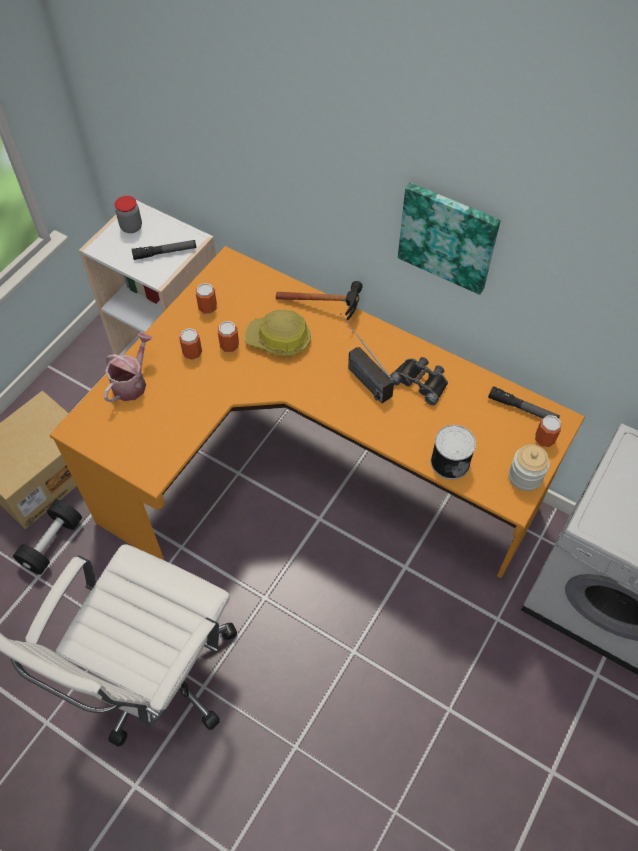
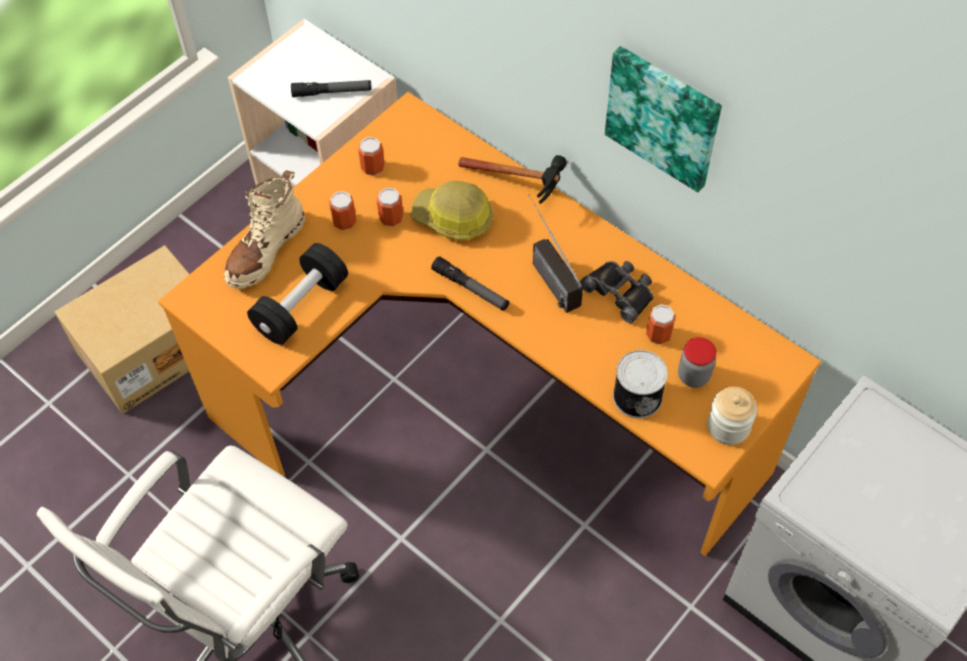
camera: 10 degrees right, 0 degrees up
(52, 543) = (152, 435): black dumbbell -> black dumbbell (301, 306)
(131, 227) = (296, 55): jar -> jar (693, 375)
(132, 382) = (265, 250): watering can -> beige boot
(522, 409) = (743, 342): flashlight -> flashlight (470, 288)
(544, 439) = (763, 383): can -> can (658, 334)

